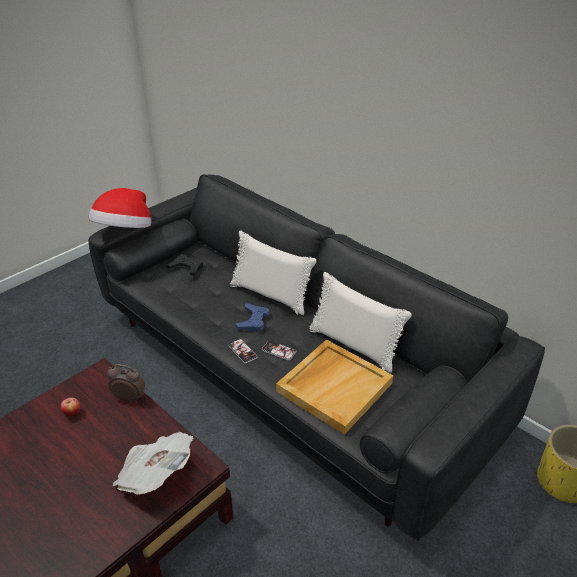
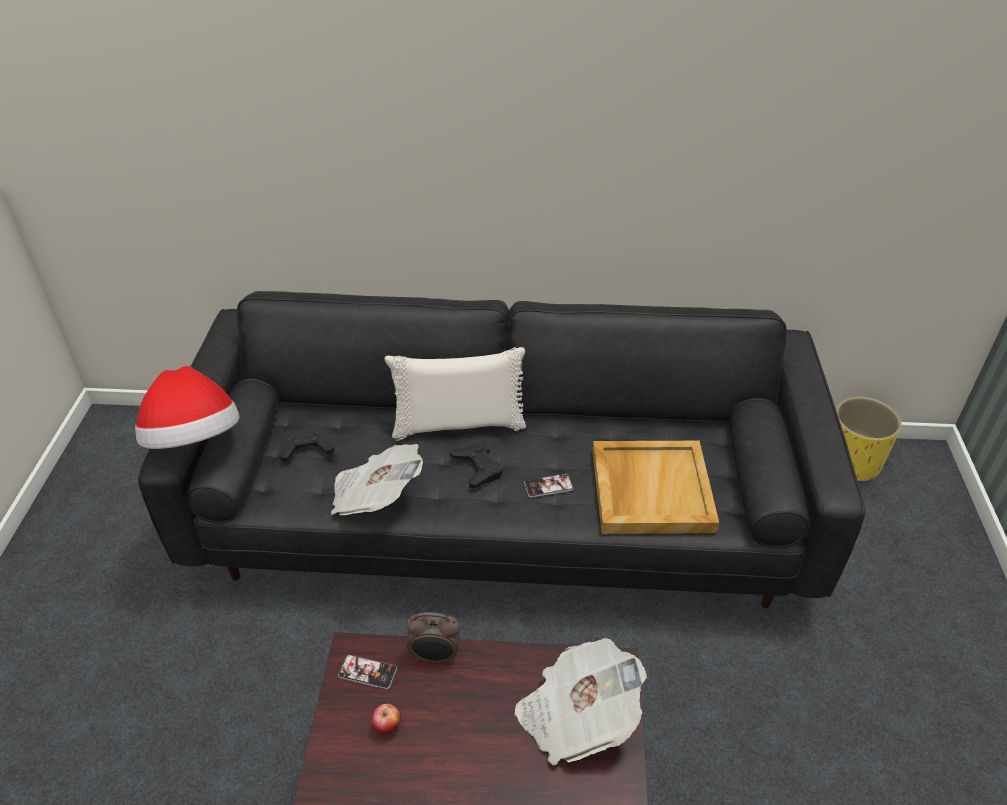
camera: 40 degrees left, 5 degrees up
(130, 397) = (435, 656): alarm clock -> alarm clock turned 150 degrees counterclockwise
(189, 306) = (376, 497): none -> newspaper
(243, 351) = (510, 512): phone -> phone (367, 672)
(253, 321) = (477, 468): blue game controller -> black game controller
(354, 345) = (615, 431): white pillow -> none

